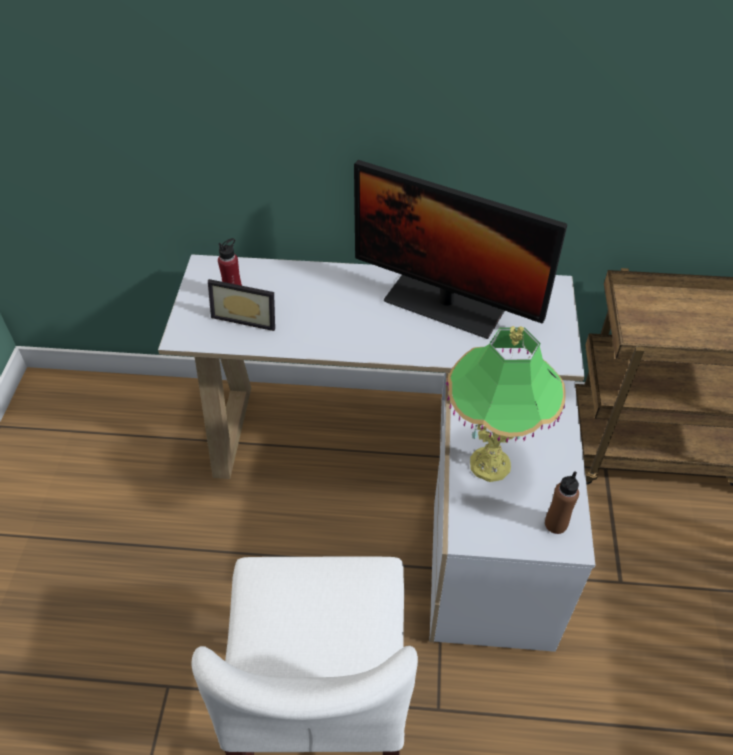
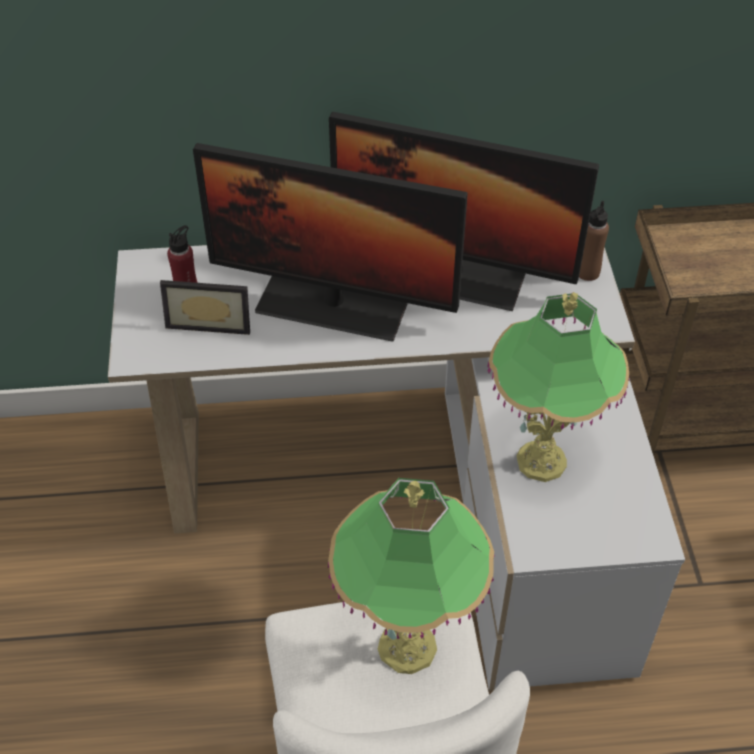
camera: 10 degrees left, 0 degrees up
(342, 602) = (407, 646): none -> table lamp
(345, 316) = (333, 304): none -> monitor
(555, 524) = (631, 519): brown bottle -> brown bottle (587, 272)

